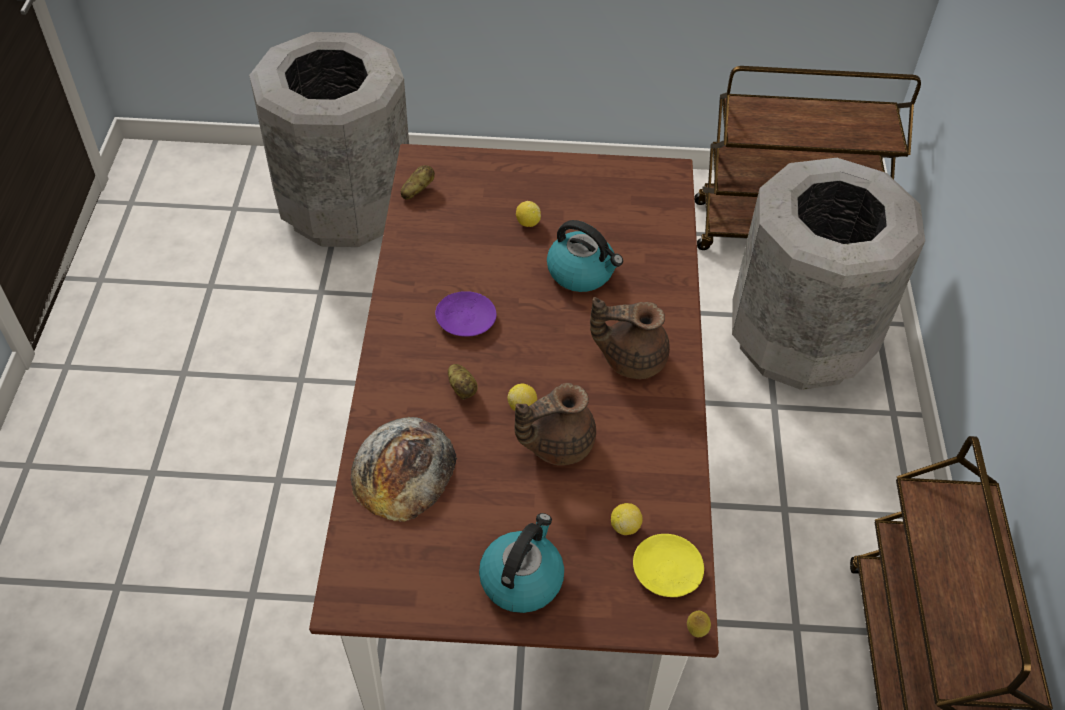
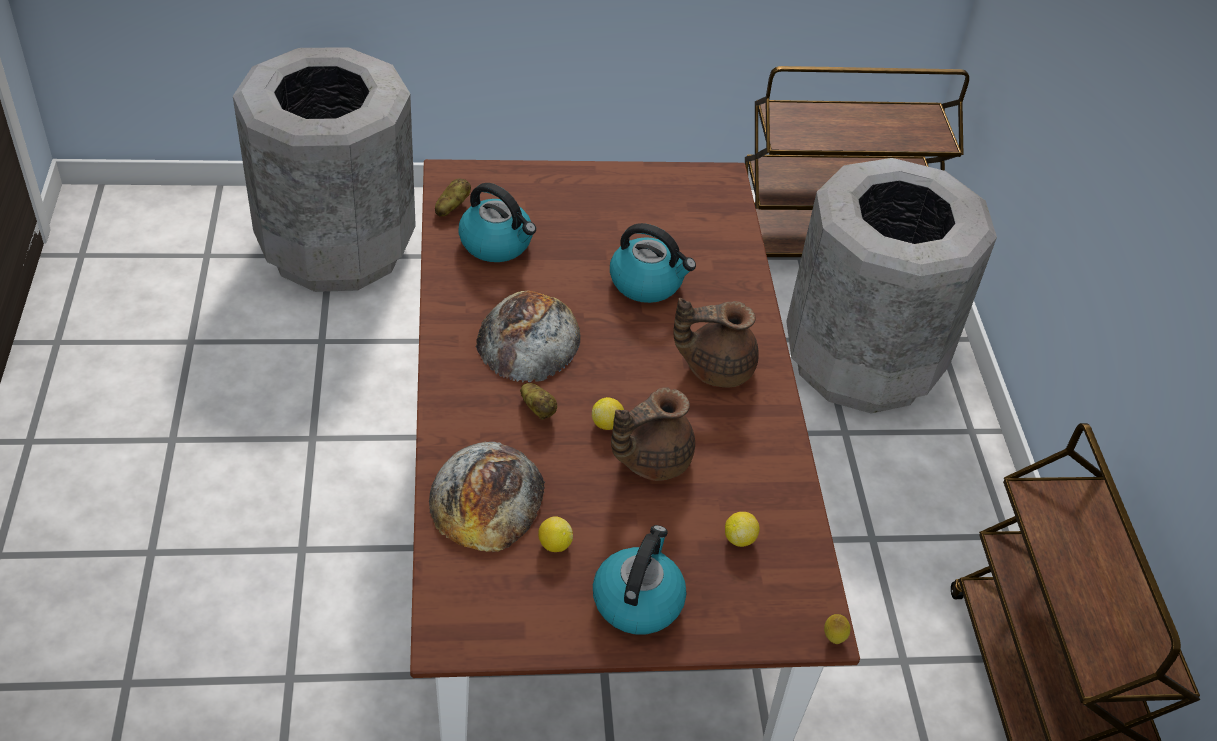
camera: 10 degrees left, 5 degrees down
(452, 227) = (497, 243): none -> kettle
(465, 319) = (528, 337): purple plate -> bread
(527, 223) = (579, 235): lemon -> lemon (554, 544)
(667, 571) = (792, 580): yellow plate -> none

